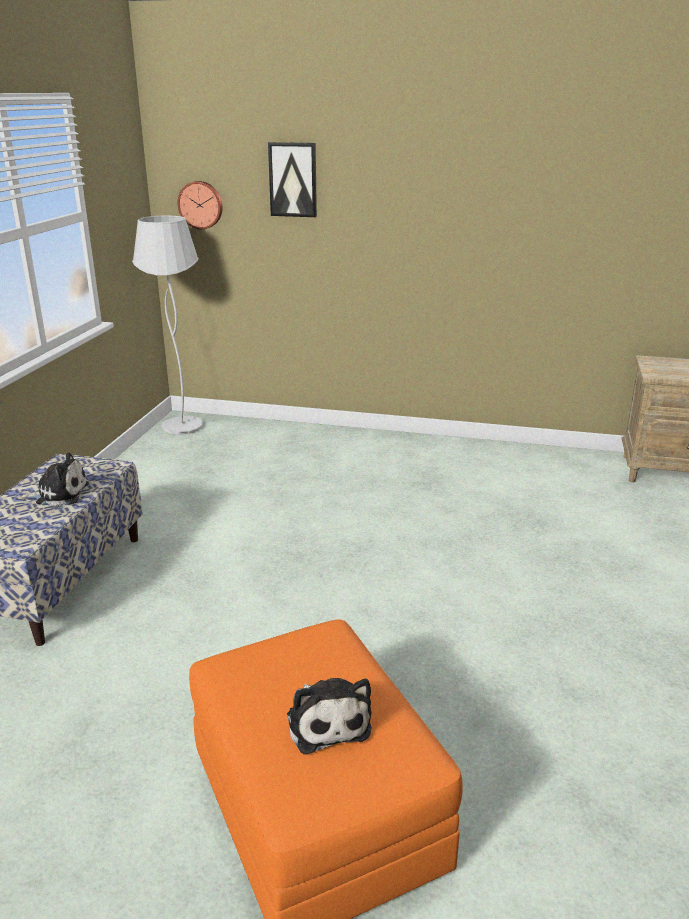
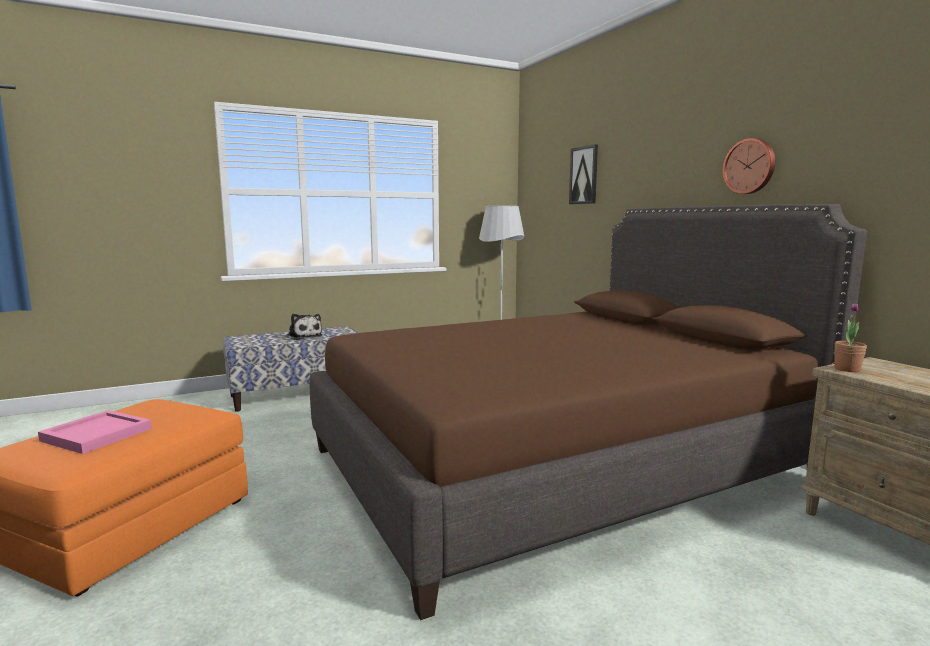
camera: 50 degrees right, 15 degrees down
(201, 205) = (538, 200): wall clock -> wall clock (750, 166)
(327, 721) = (99, 434): plush toy -> pink tray
(466, 521) = (555, 464): none -> brown bed
(657, 373) = (847, 369): none -> potted plant

